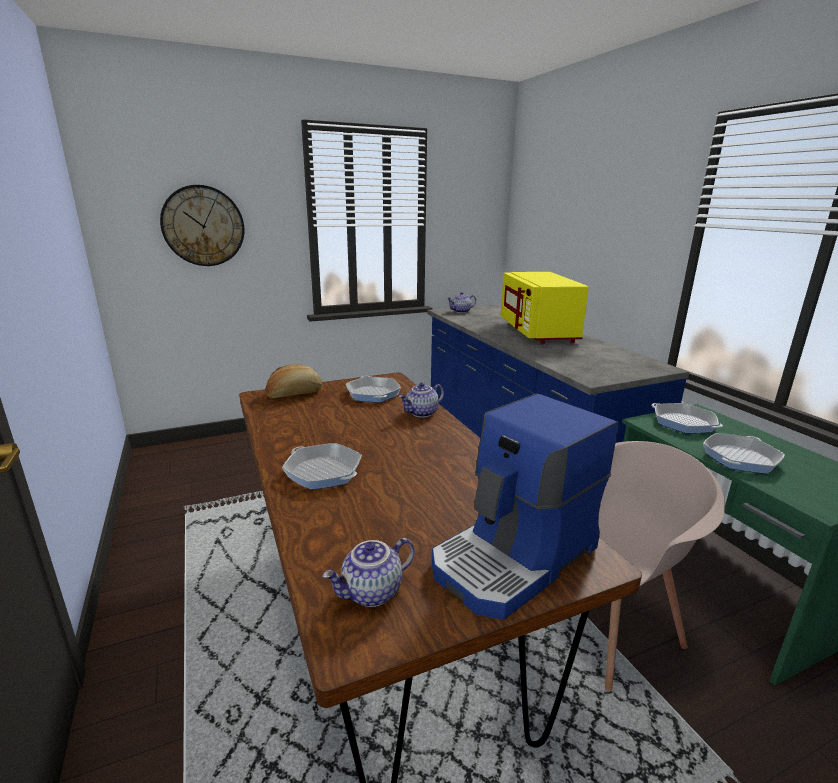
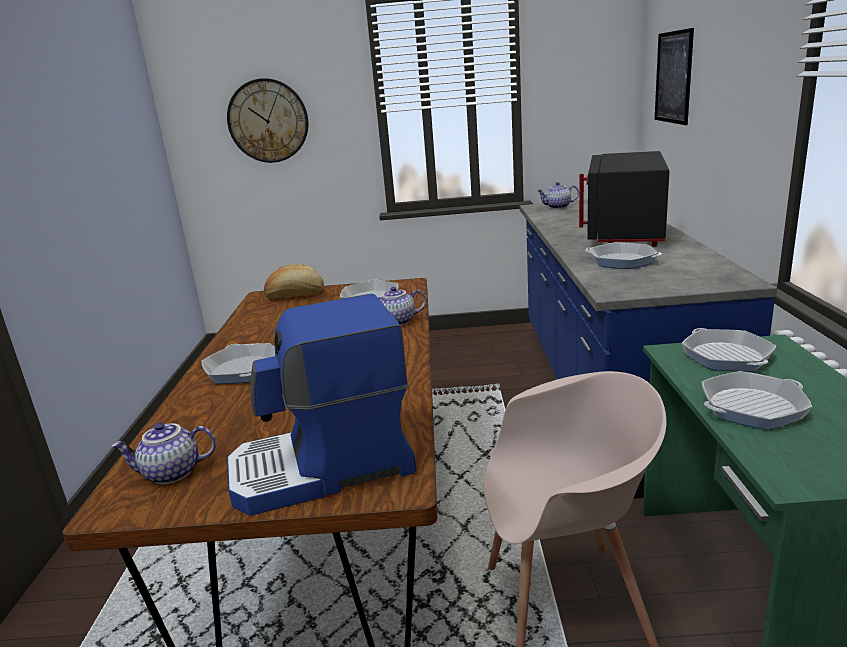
camera: 25 degrees right, 0 degrees up
(538, 332) = (625, 232): yellow microwave -> black microwave
(547, 218) = (673, 77): none -> picture
(565, 354) = (622, 261): none -> frying pan

